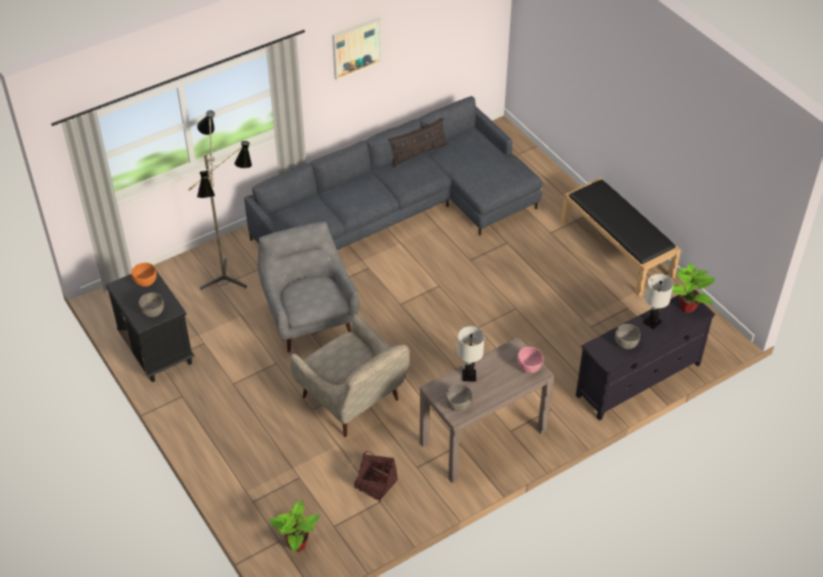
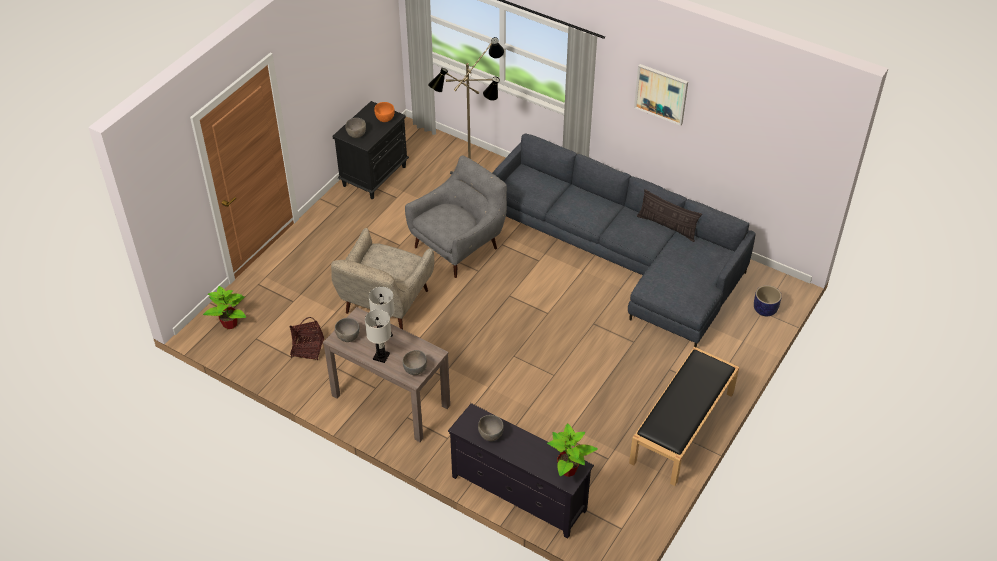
camera: 65 degrees right, 0 degrees up
(518, 151) = (765, 310): none -> planter
(529, 367) = (415, 370): pink bowl -> grey bowl
(652, 322) = (530, 447): white table lamp -> white table lamp (381, 356)

